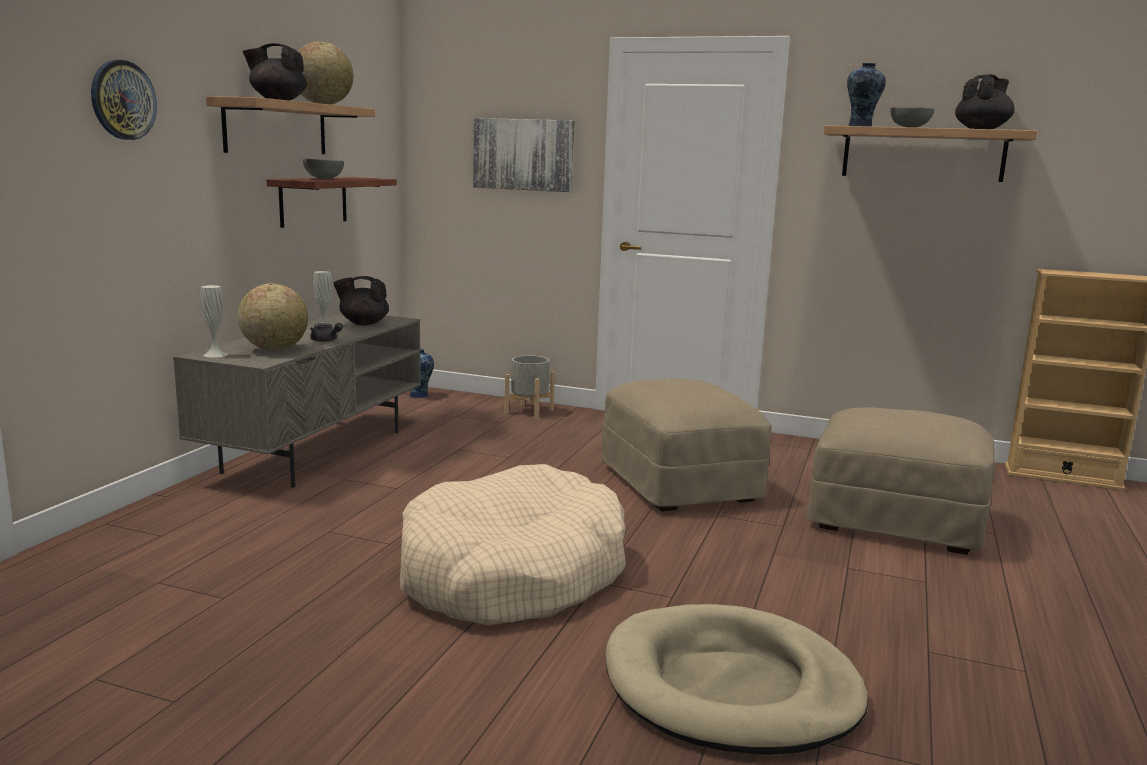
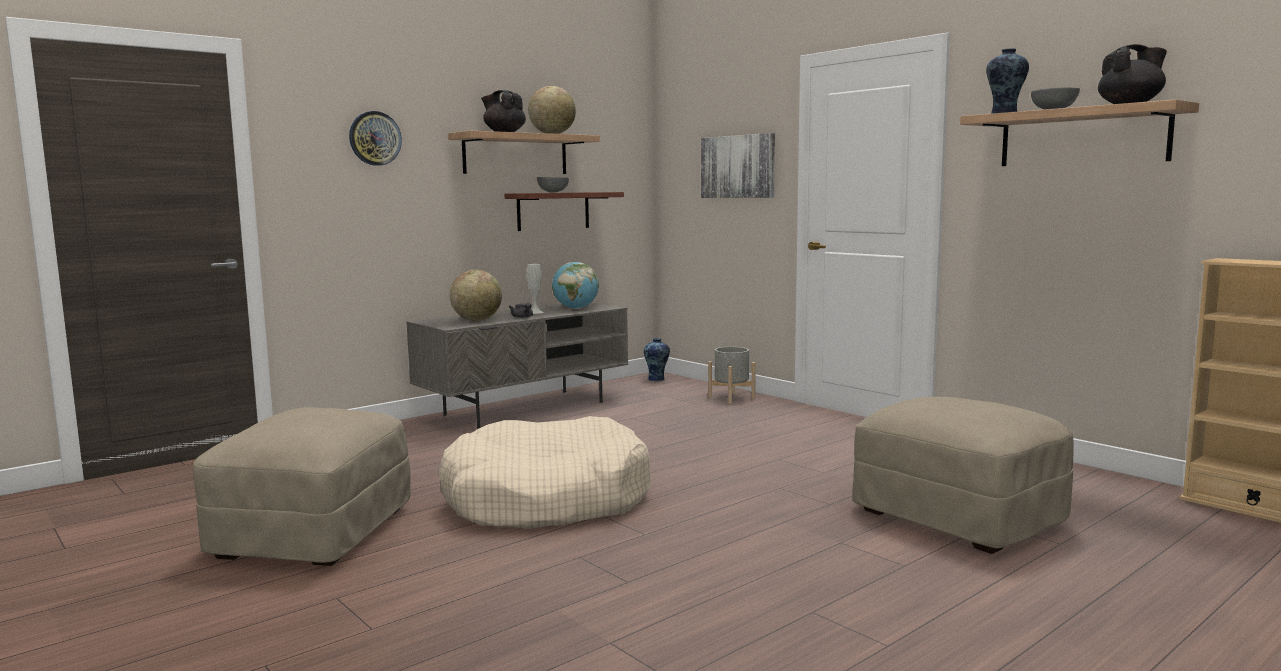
camera: 30 degrees right, 5 degrees down
(215, 354) = (433, 321): white vase -> none
(363, 323) = (576, 308): black teapot -> globe
(678, 483) = (781, 461): beige ottoman -> beige ottoman (313, 532)
(731, 687) = (596, 596): beige dog bed -> none

